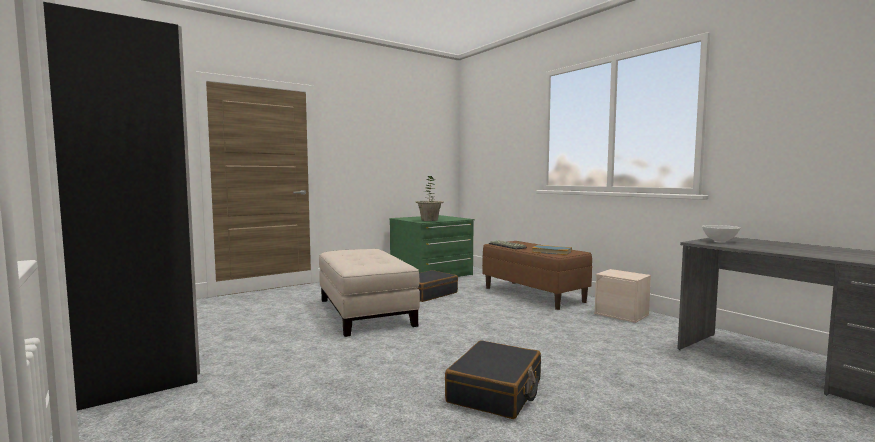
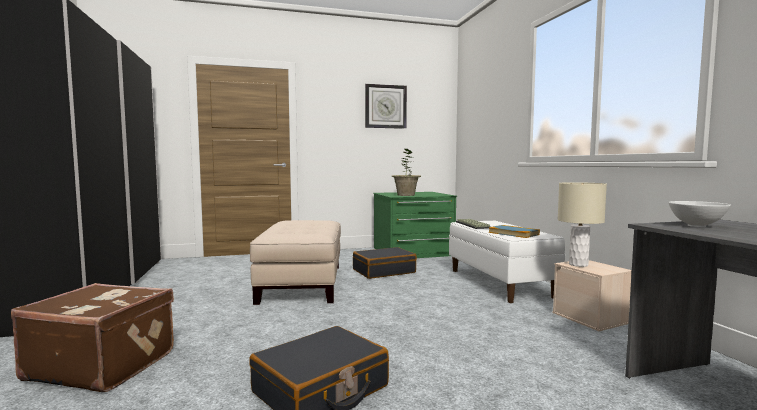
camera: 20 degrees right, 0 degrees up
(275, 407) = (103, 365): none -> brown suitcase
(398, 133) = (385, 106): none -> wall clock
(534, 294) = (500, 283): brown bench -> white bench
(613, 273) = (578, 264): none -> beige table lamp

